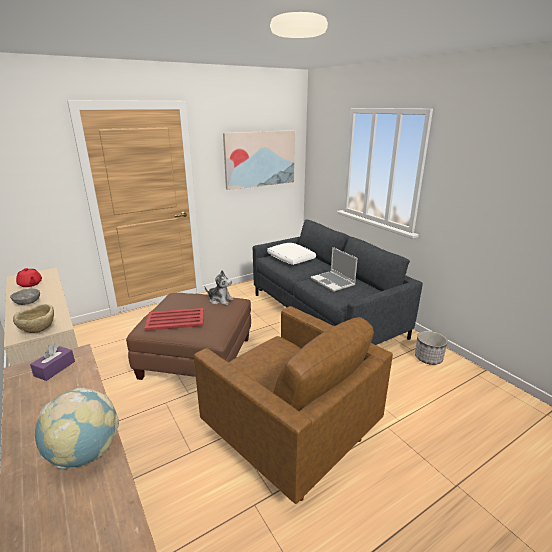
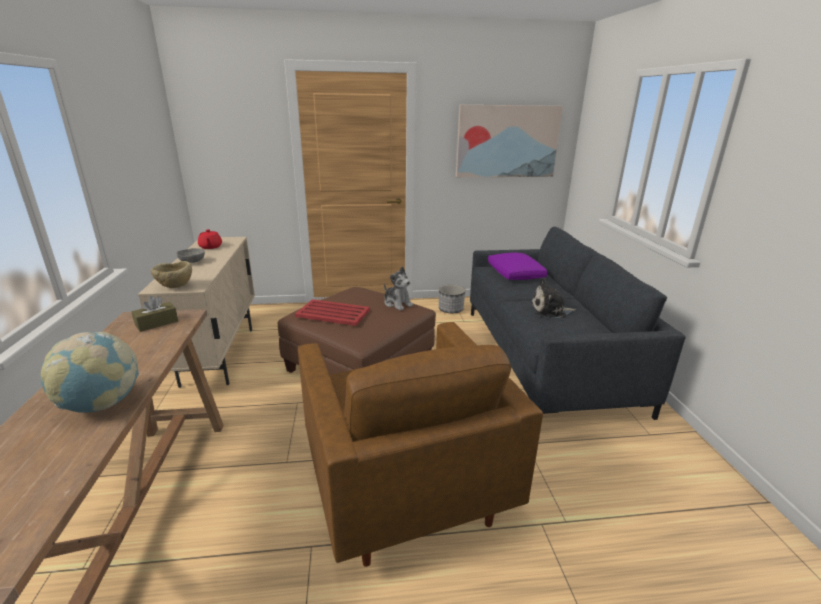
camera: 25 degrees right, 0 degrees up
(55, 368) = (157, 323): purple tissue box -> brown tissue box
(291, 259) = (515, 274): white pillow -> purple pillow
(333, 282) = (550, 310): laptop -> plush toy
(428, 358) = (670, 454): planter -> planter (451, 310)

